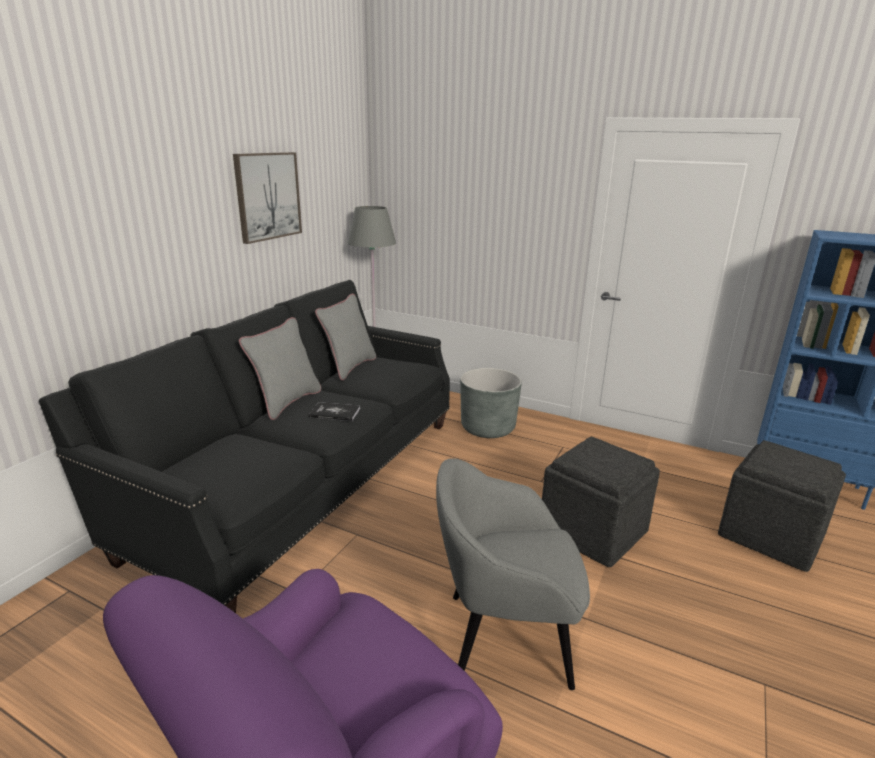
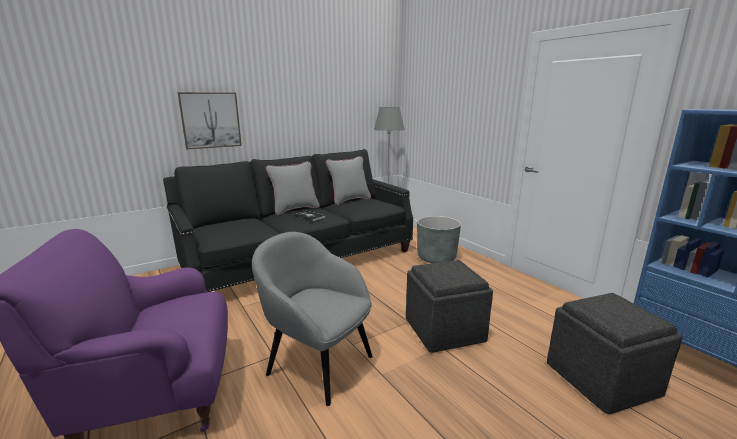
camera: 30 degrees right, 5 degrees down
(268, 196) = (315, 94): picture -> picture (210, 120)

